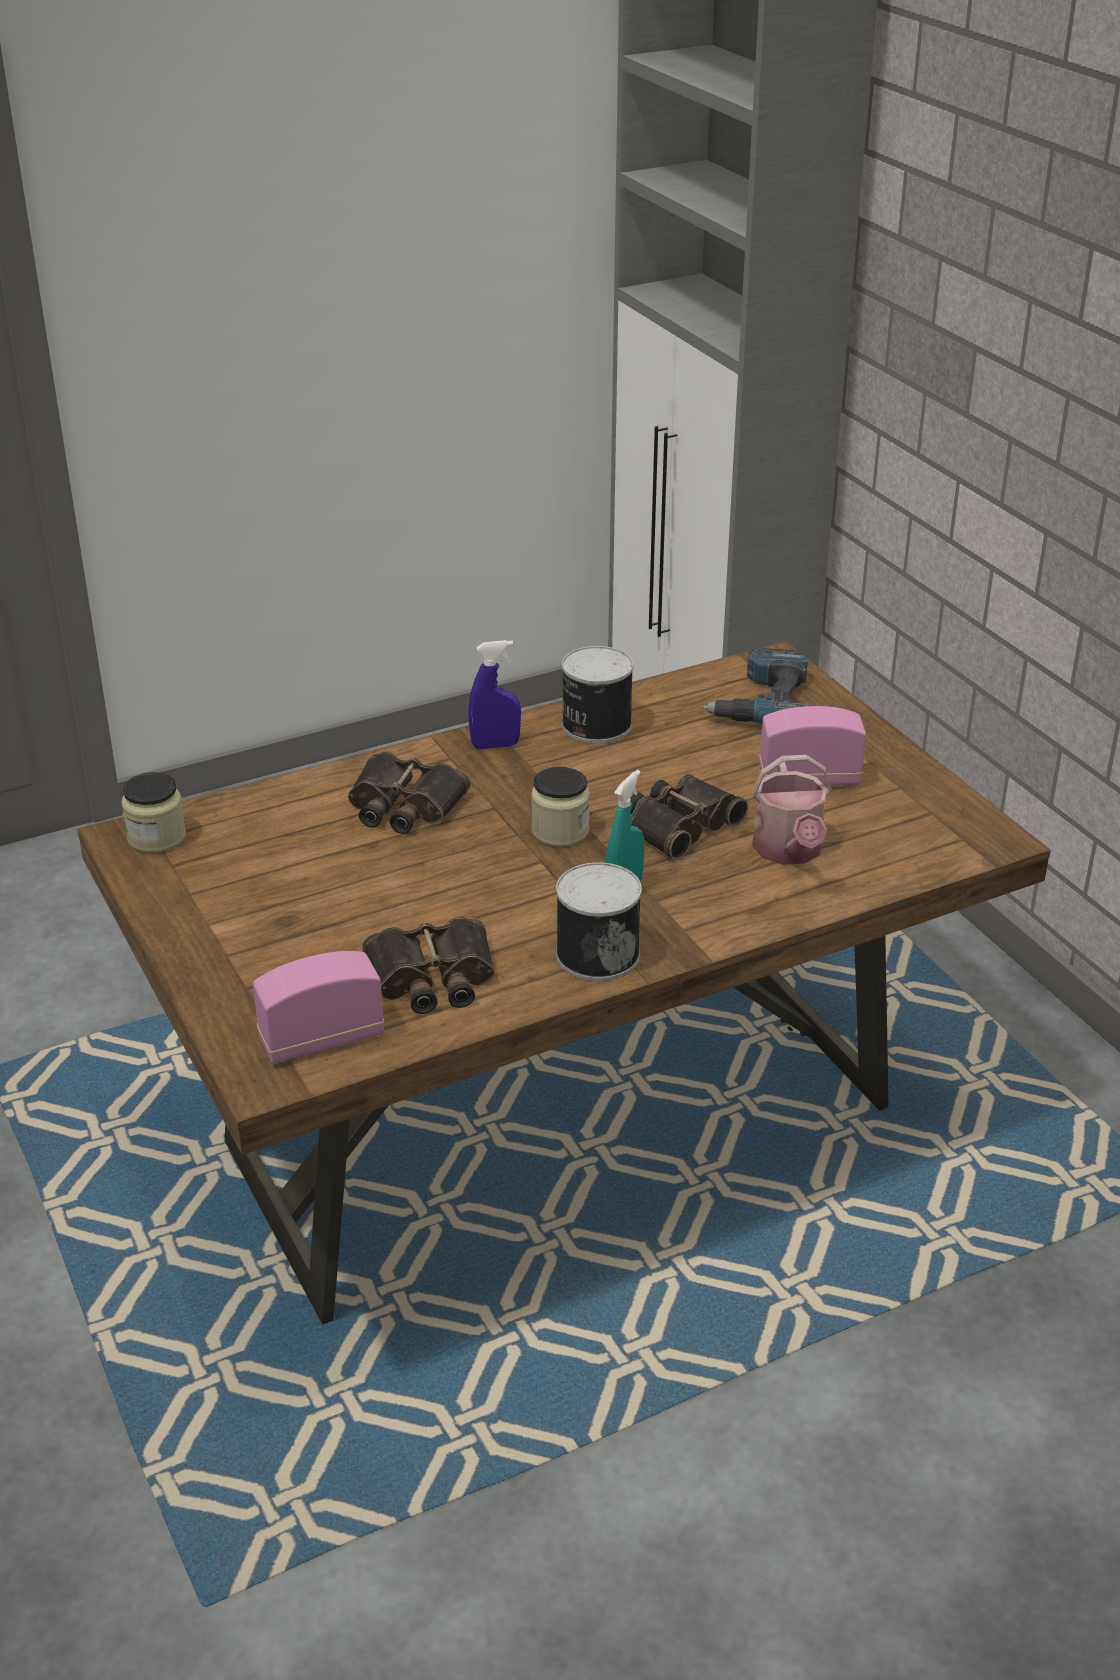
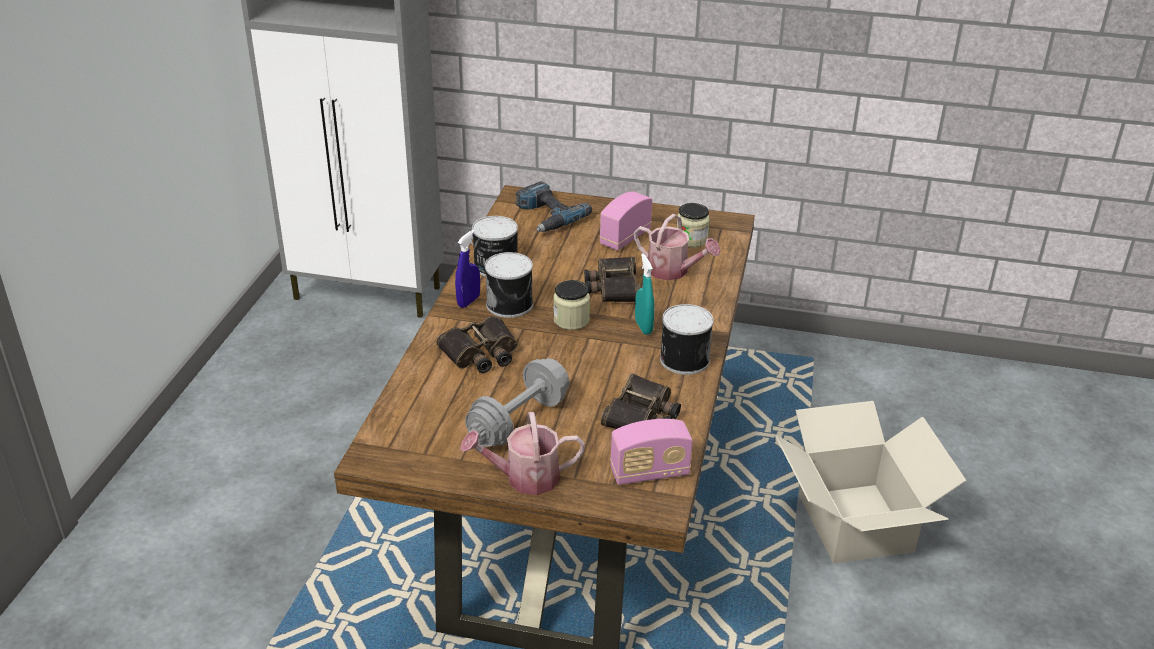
camera: 50 degrees left, 0 degrees up
(156, 837) = (388, 447): jar -> jar (691, 239)
(205, 952) = (524, 478): none -> watering can
(306, 896) = (518, 421): none -> grey dumbbell
(322, 1039) = (649, 473): radio -> radio turned 120 degrees counterclockwise
(531, 775) = (511, 304): none -> can
(861, 1425) = (854, 523): none -> cardboard box

